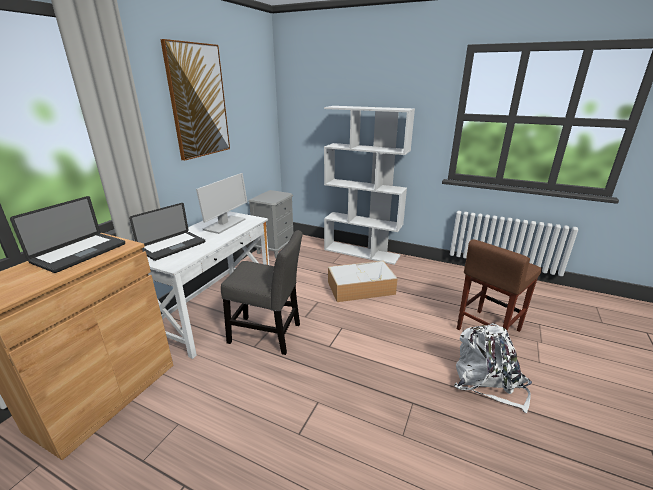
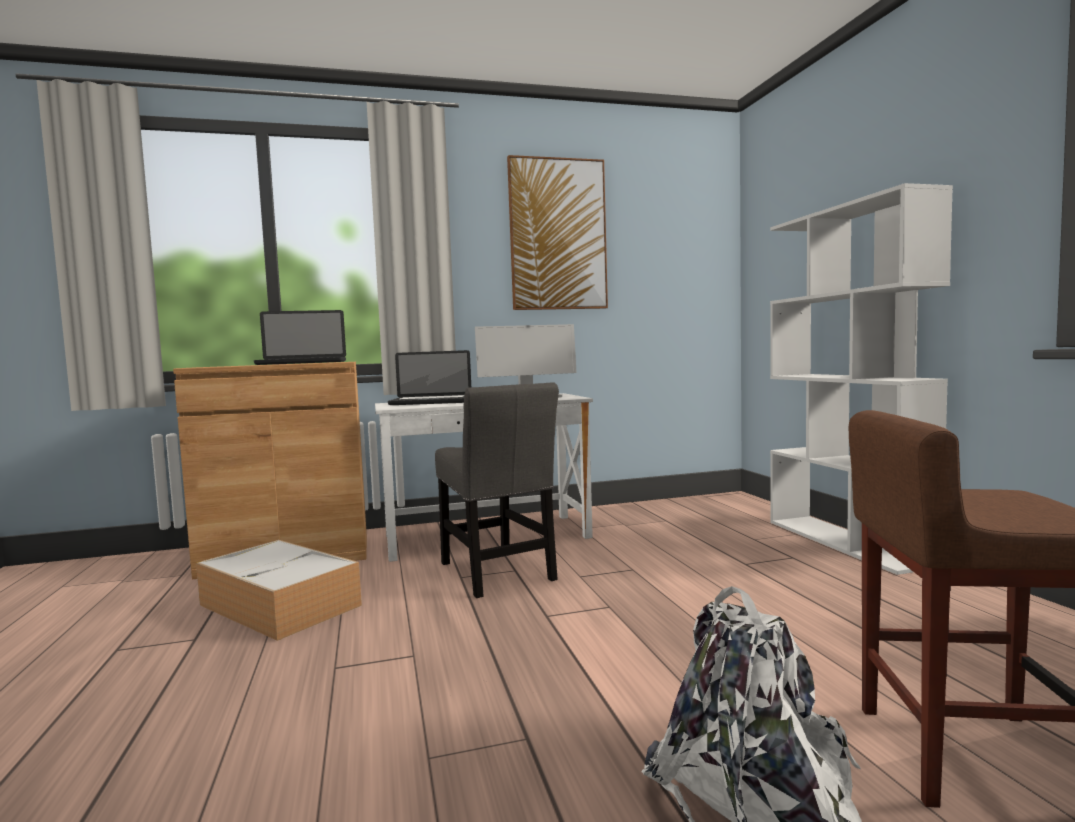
camera: 50 degrees right, 20 degrees down
(275, 249) = (685, 504): grey nightstand -> none
(361, 287) = (747, 579): storage box -> storage box (281, 605)

